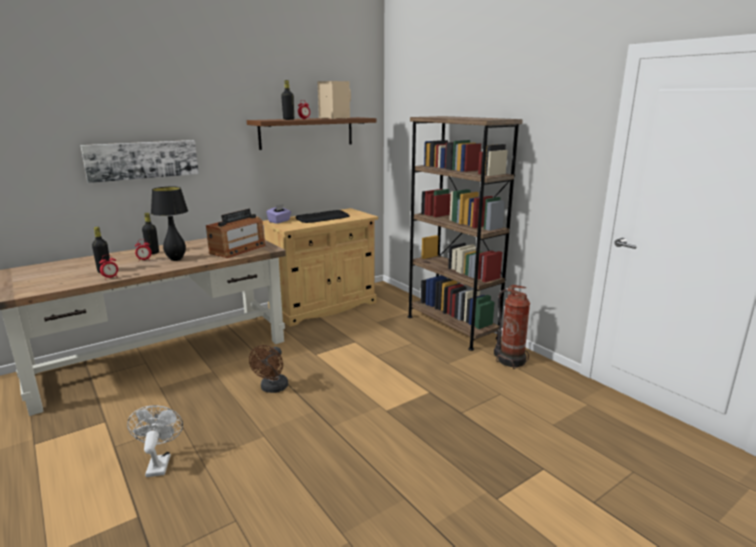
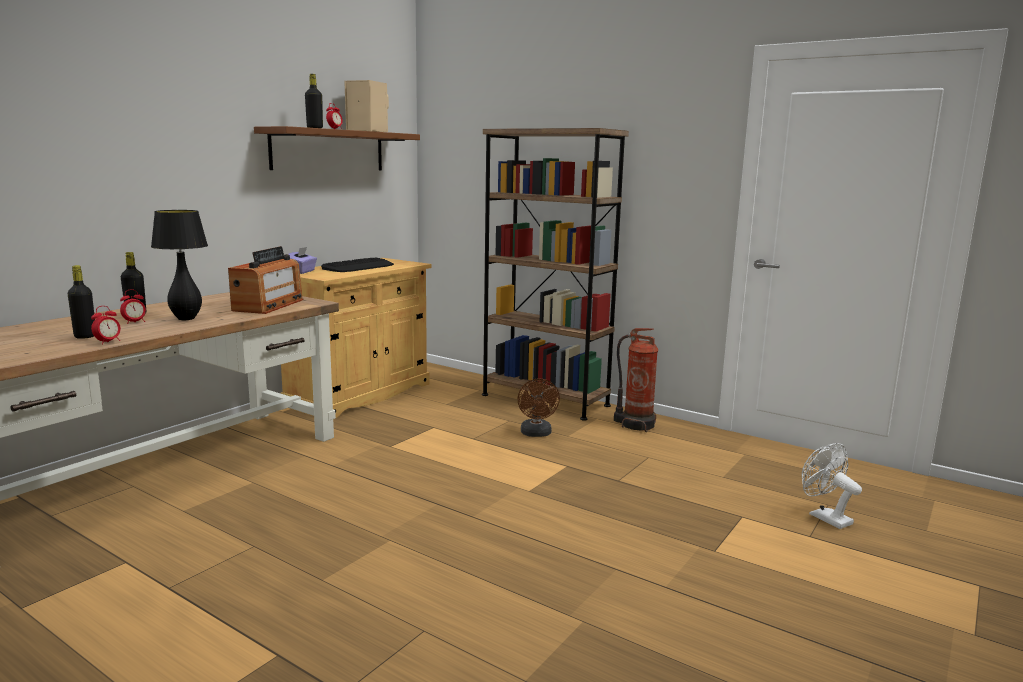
camera: 20 degrees left, 5 degrees down
(142, 160) = (111, 175): picture -> none
(159, 463) = (258, 593): white fan -> white fan (824, 517)
(272, 389) = (359, 489): brown fan -> brown fan (536, 434)

